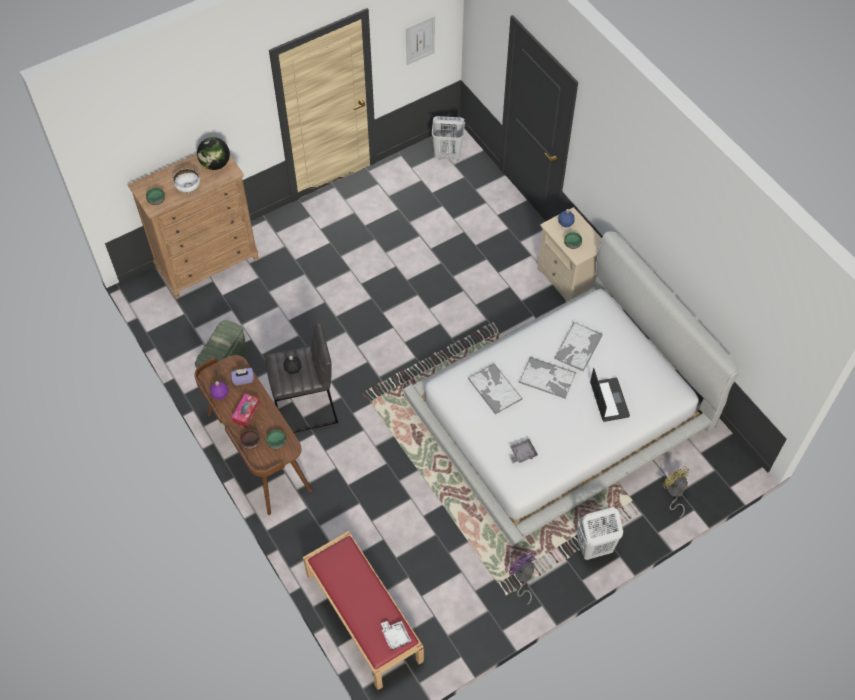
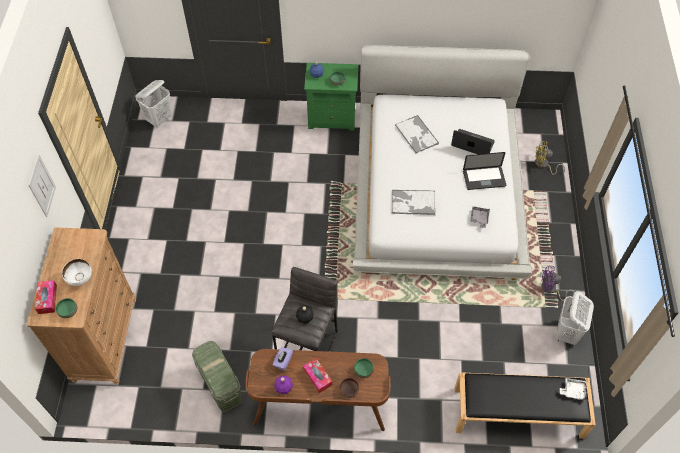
camera: 55 degrees left, 0 degrees up
(157, 181) = (47, 299): none -> tissue box
(215, 164) = (74, 244): globe -> none
(362, 616) = (517, 413): red bench -> black bench
(420, 40) = (99, 36): picture -> picture (42, 186)
(548, 378) = (428, 166): tray -> none
(568, 279) = (332, 117): beige nightstand -> green nightstand
(574, 432) = (484, 178): none -> laptop
(594, 548) = (554, 234): white laundry basket -> white laundry basket (566, 333)

